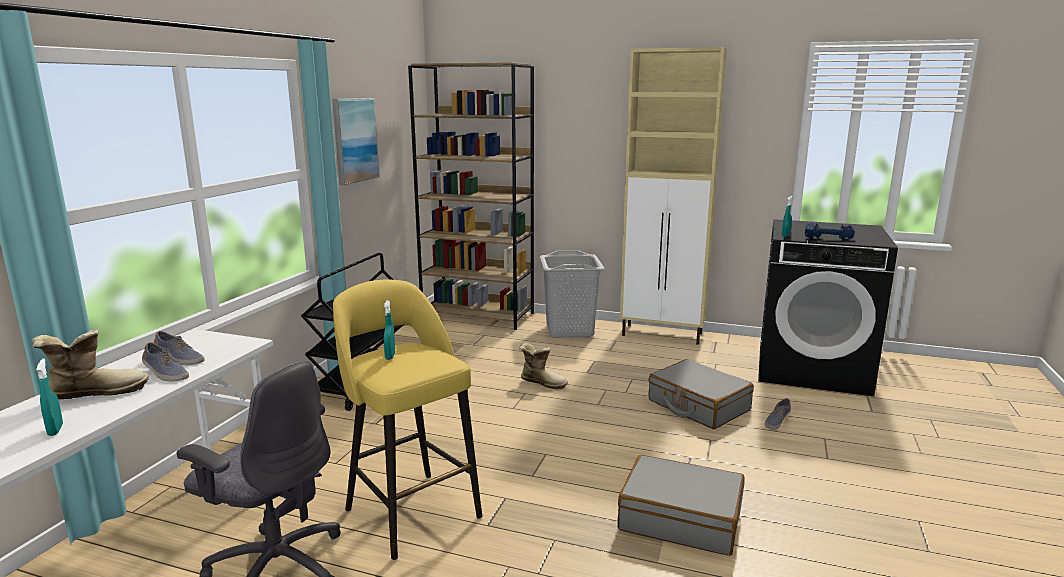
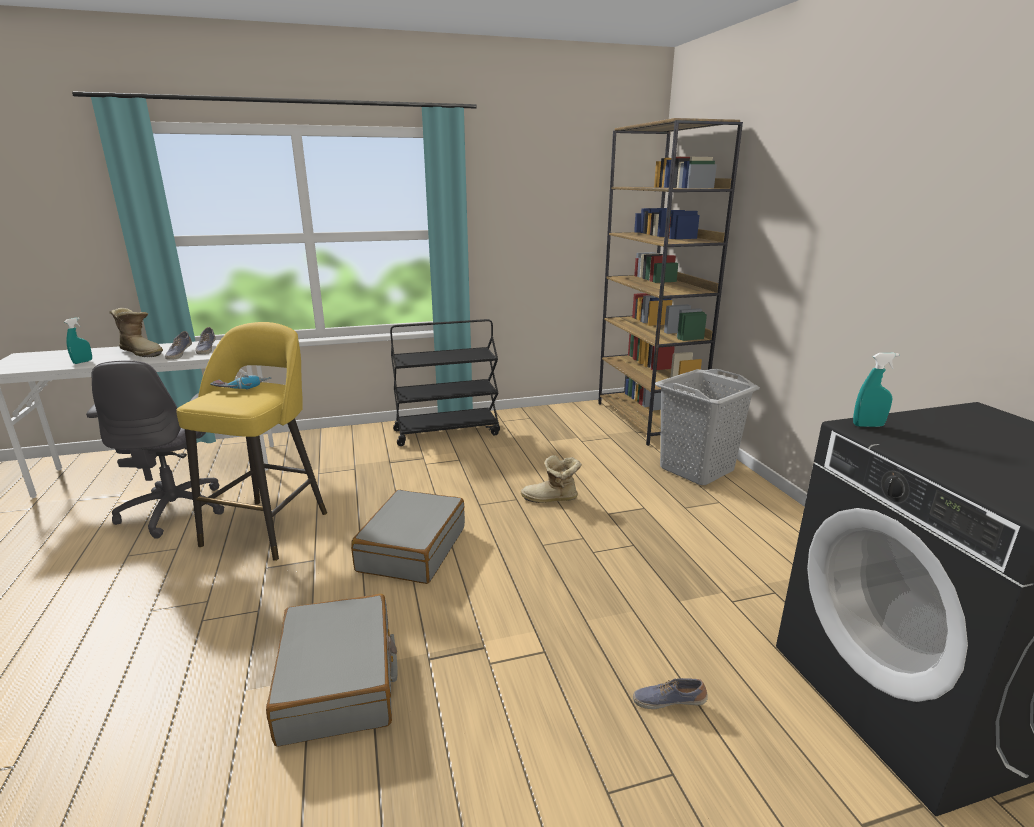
camera: 55 degrees right, 5 degrees up
(355, 140) = (519, 208): picture -> none
(390, 356) = (242, 388): turquoise spray bottle -> power drill
(543, 382) = (551, 499): boot -> boot turned 105 degrees clockwise
(663, 335) = (794, 525): beige cabinet -> none
(698, 406) = (625, 614): grey suitcase -> grey suitcase (412, 548)
(828, 238) = (935, 457): blue dumbbell -> none

